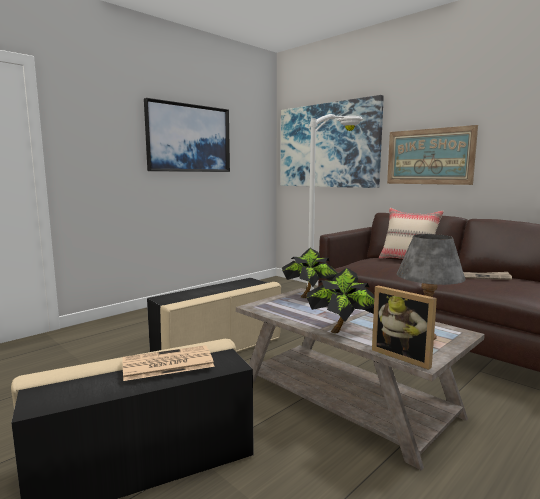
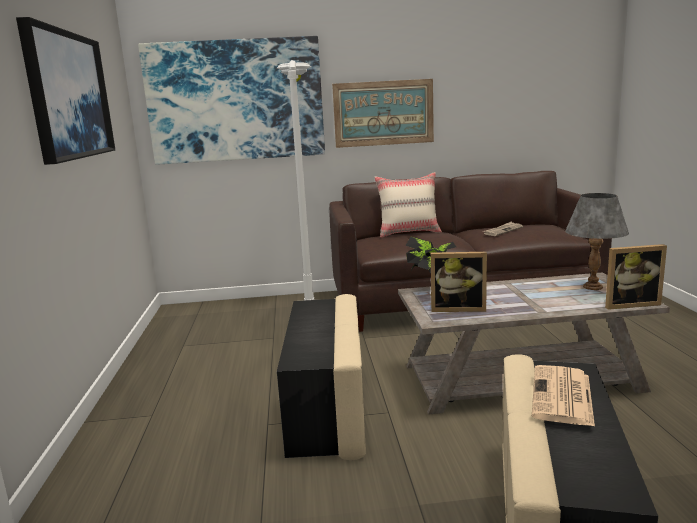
camera: 50 degrees left, 5 degrees up
(287, 307) = (458, 308): none -> picture frame
(342, 330) = (552, 306): potted plant -> none

